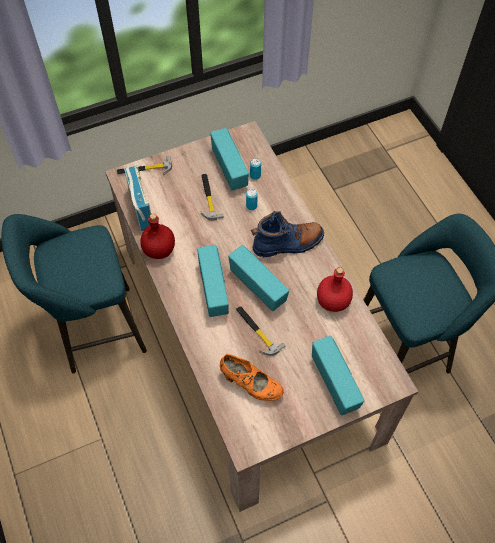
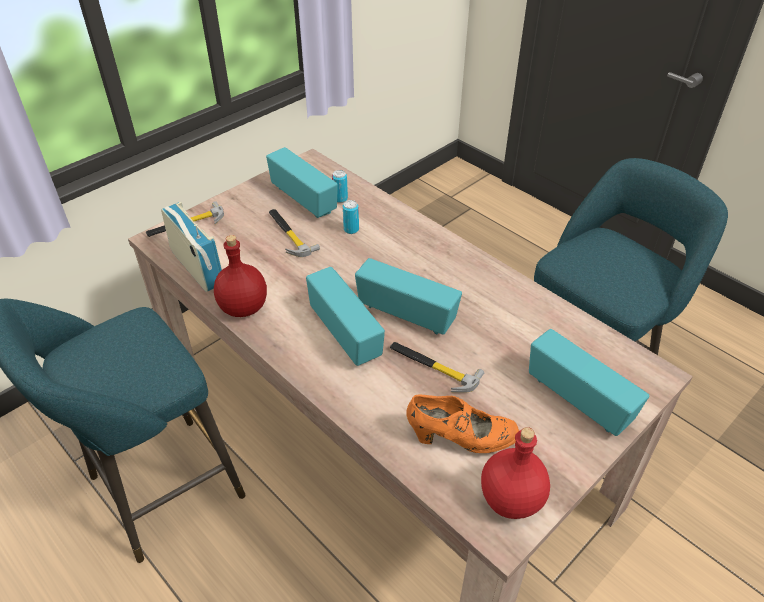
camera: 20 degrees left, 15 degrees down
(288, 244) = (420, 257): blue boot -> none
(332, 302) = (516, 305): red bottle -> red bottle (511, 500)

